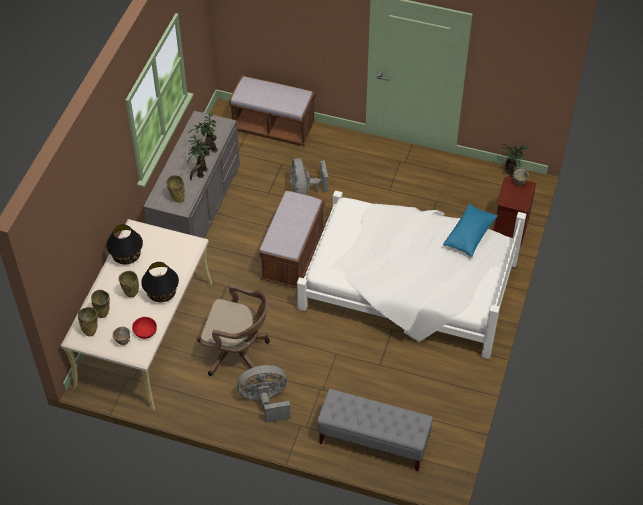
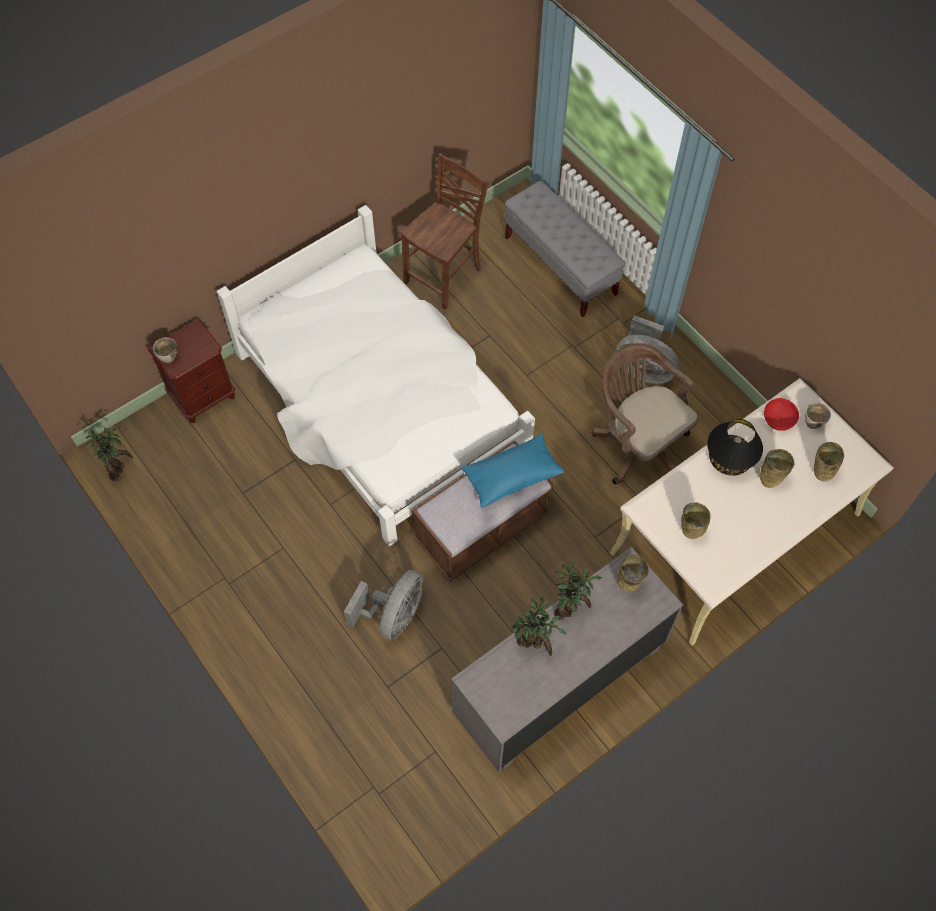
camera: 145 degrees left, 10 degrees up
(91, 331) = (846, 459): beige vase -> beige vase (689, 533)
(126, 256) = (746, 542): black table lamp -> none
(273, 127) = (347, 766): brown bench -> none
(442, 387) = (445, 276): none -> brown chair
(469, 235) = (286, 346): blue pillow -> blue pillow (512, 476)

